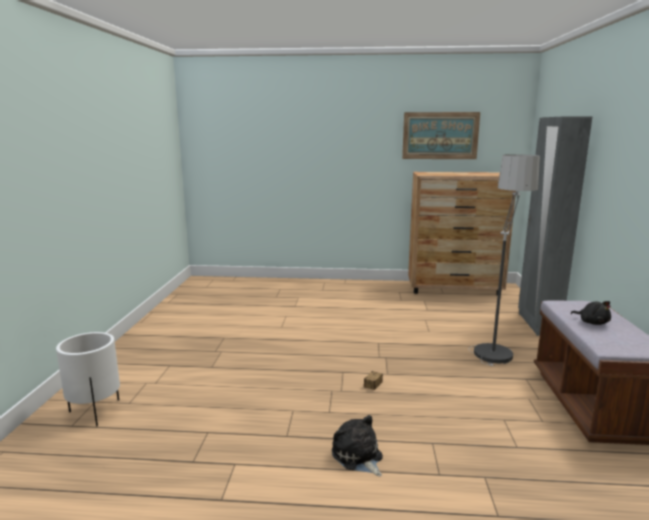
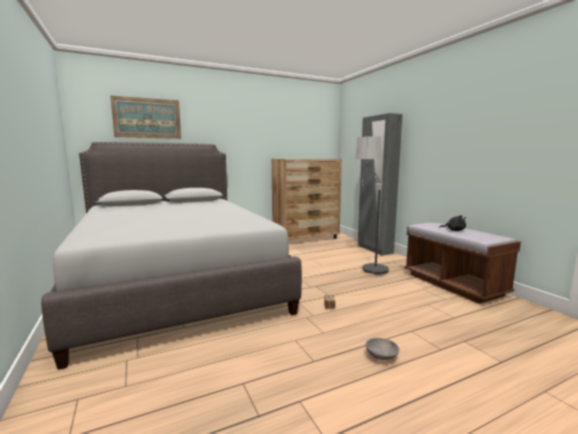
camera: 30 degrees left, 5 degrees down
(95, 412) = (89, 410): white planter -> none
(248, 317) = (176, 282): none -> grey bed
(358, 457) = (382, 357): plush toy -> grey bowl
(440, 135) = (287, 133): picture -> picture (147, 118)

